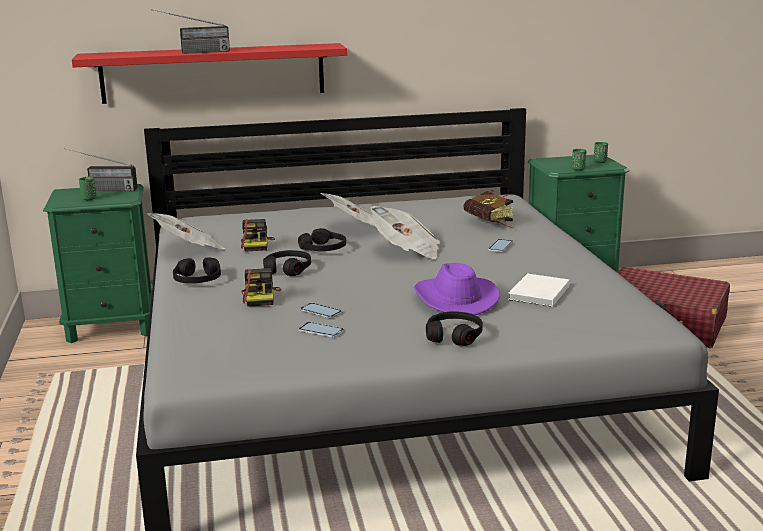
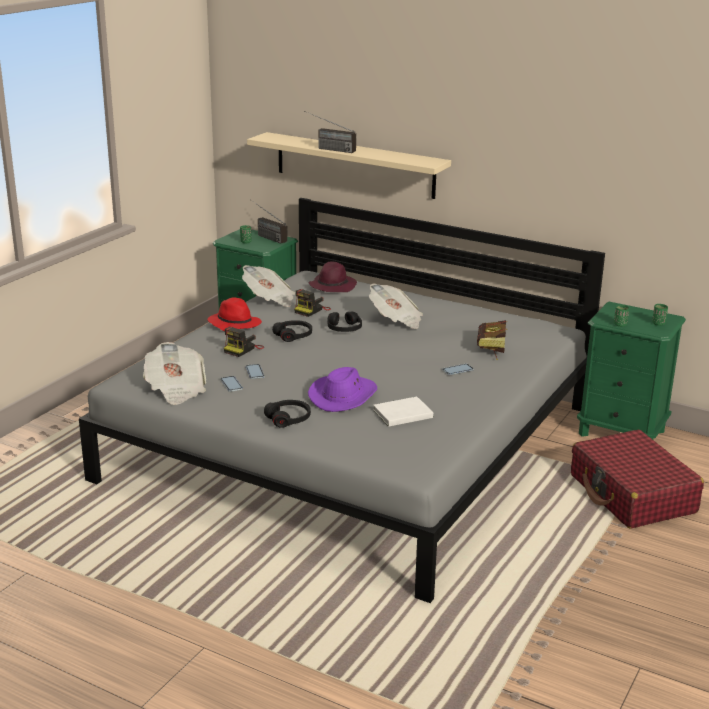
camera: 40 degrees right, 5 degrees up
(197, 280) = (234, 324): black headphones -> red hat
(213, 73) = (354, 165): red shelf -> beige shelf
(231, 221) = (332, 286): none -> purple hat
(406, 251) = (388, 349): newspaper -> newspaper (176, 389)

